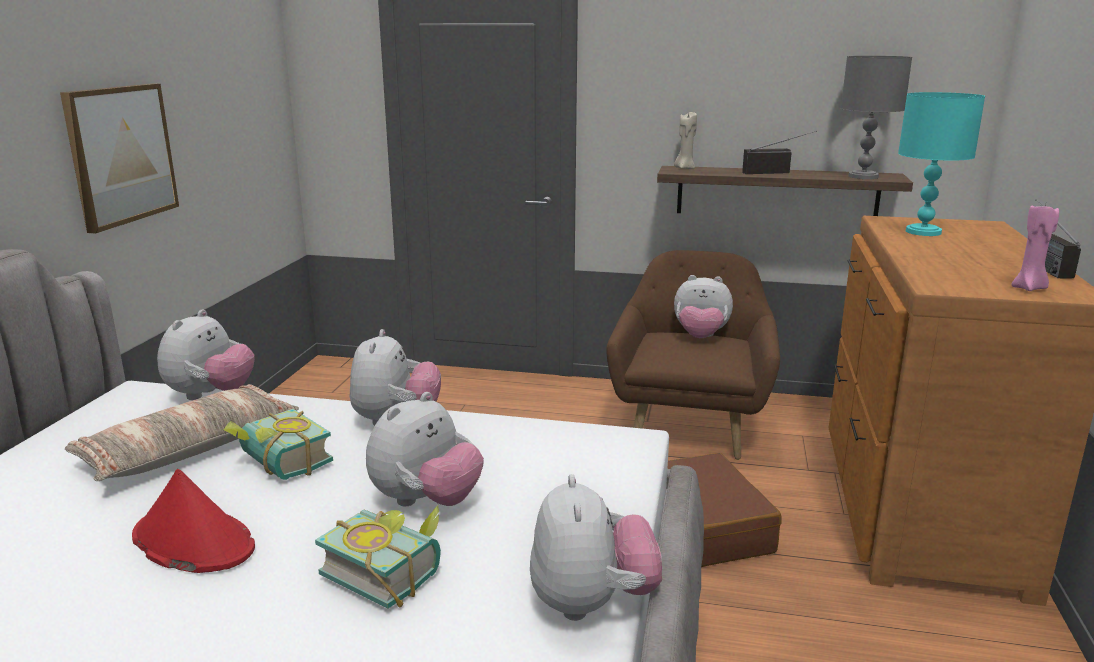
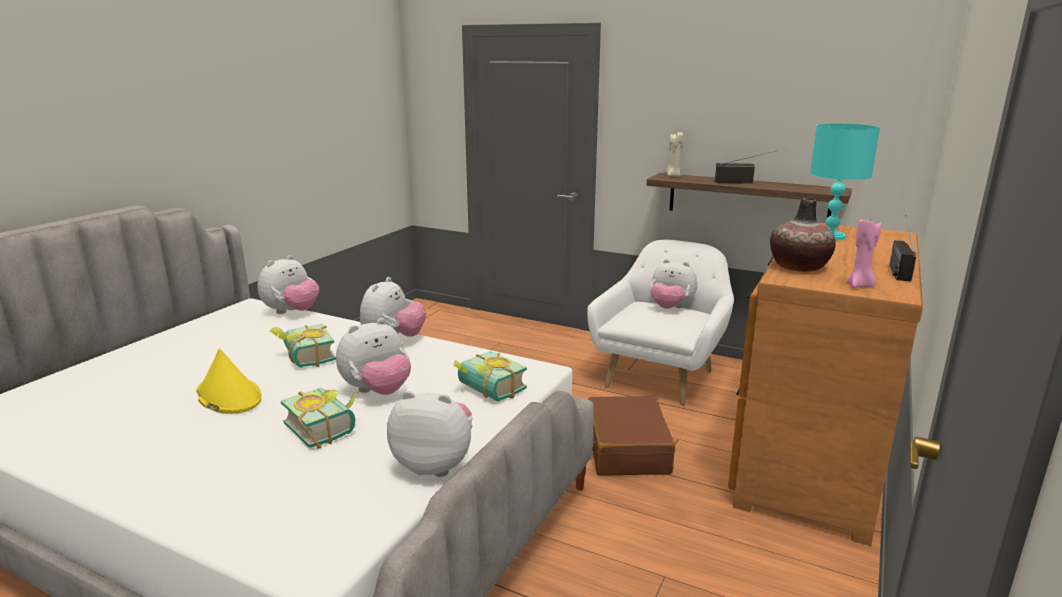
camera: 15 degrees right, 0 degrees up
(121, 154) = (264, 150): picture -> none
(189, 448) = (259, 342): pillow -> none
(192, 542) = (228, 396): red hat -> yellow hat
(583, 480) = (487, 392): none -> book
(591, 603) = (435, 465): plush toy -> plush toy turned 90 degrees counterclockwise
(690, 424) = (660, 375): brown armchair -> white armchair
(863, 176) = (812, 189): grey table lamp -> none
(935, 271) = (798, 267): none -> vase

